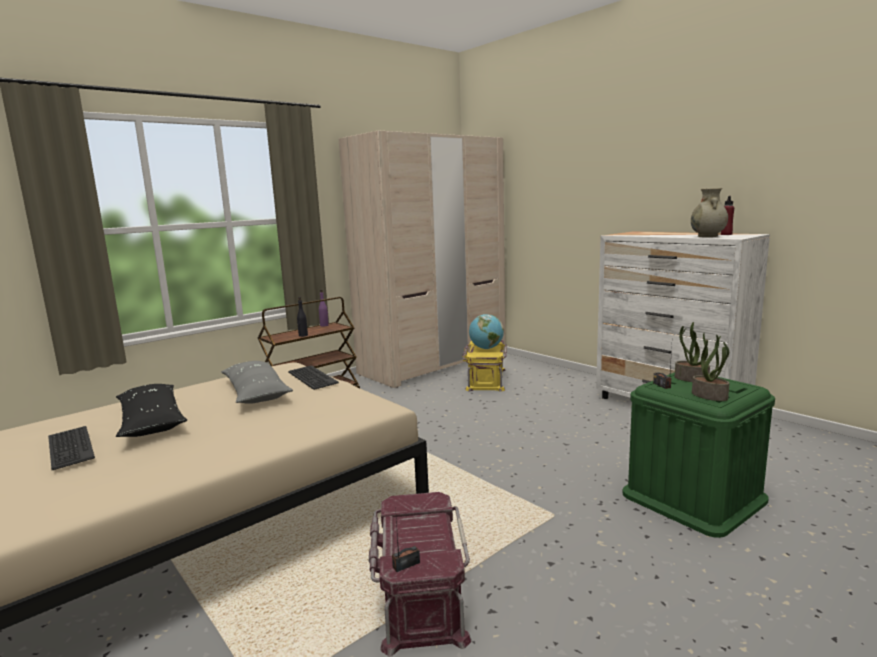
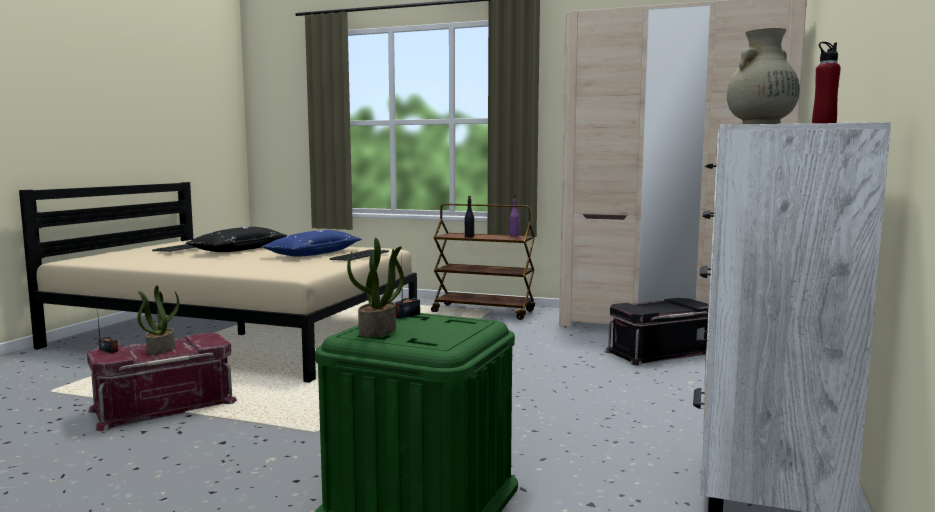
camera: 60 degrees right, 5 degrees down
(255, 392) = (314, 254): grey pillow -> blue pillow
(485, 379) = (659, 352): yellow storage box -> black storage box
(486, 348) = (663, 307): globe -> none
(690, 379) = (449, 323): potted plant -> potted plant (160, 350)

